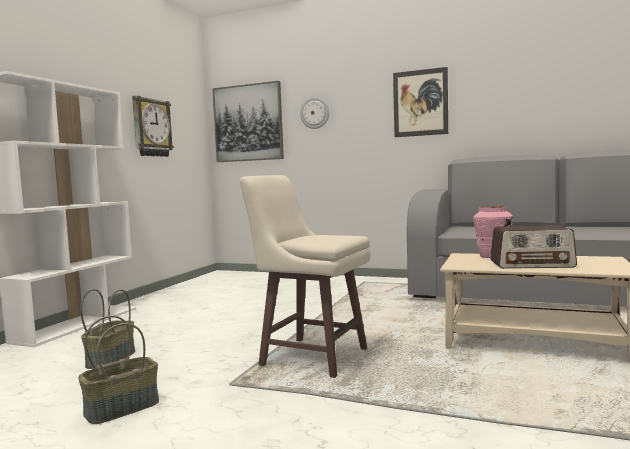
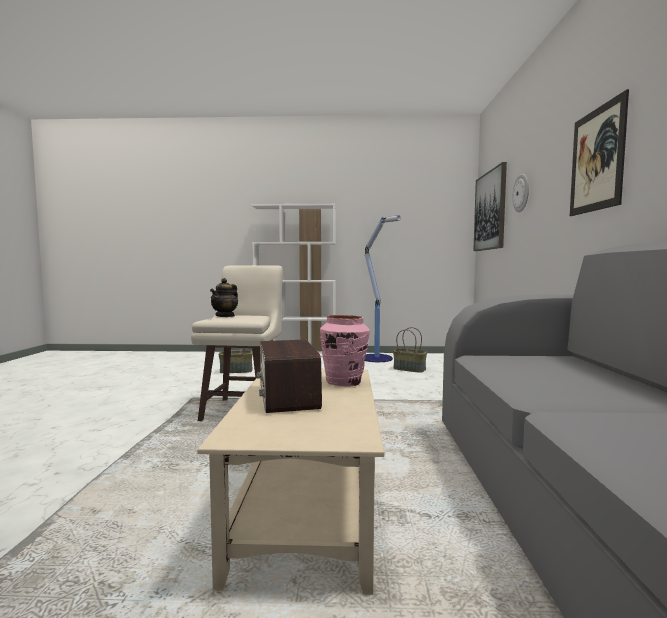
camera: 70 degrees right, 0 degrees up
(122, 408) = (166, 385): basket -> basket (410, 369)
(151, 128) = (393, 224): wall clock -> none
(180, 295) = (377, 359): none -> floor lamp
(310, 239) = (225, 316): none -> teapot

